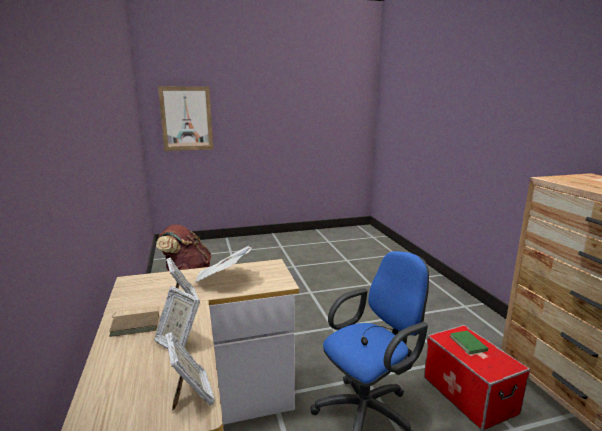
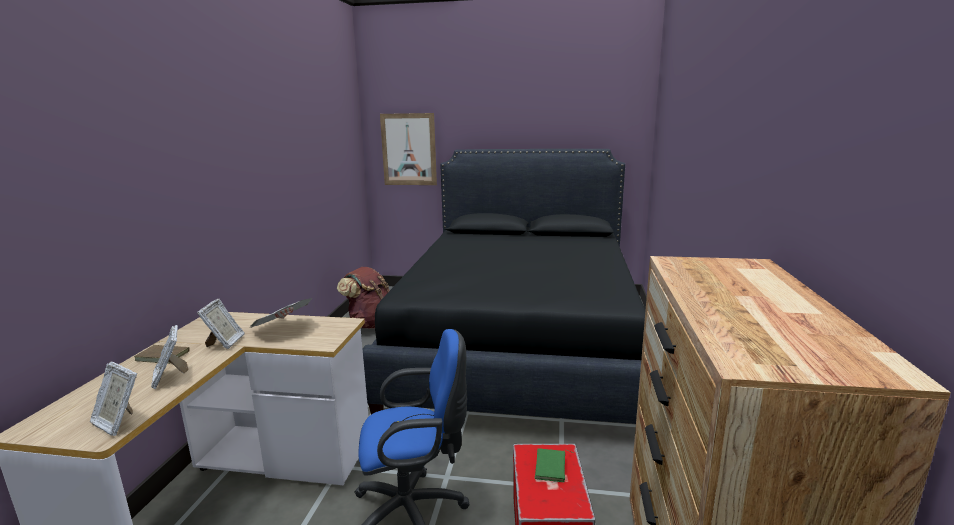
camera: 25 degrees right, 0 degrees up
(192, 395) = (118, 422): picture frame -> picture frame turned 120 degrees clockwise
(323, 270) = (520, 344): none -> black bed

